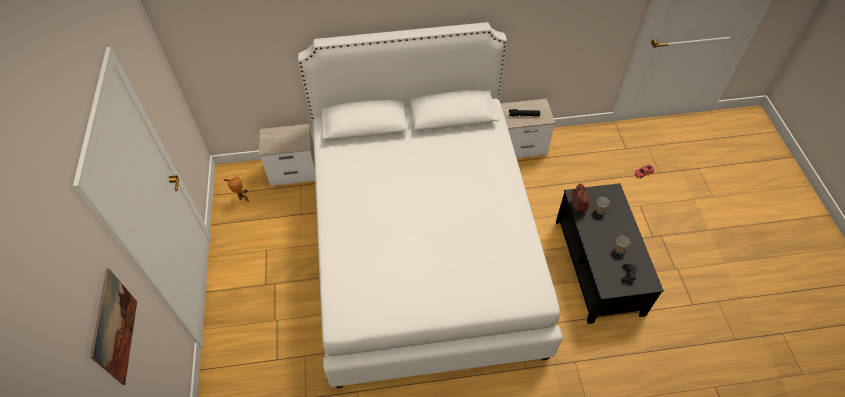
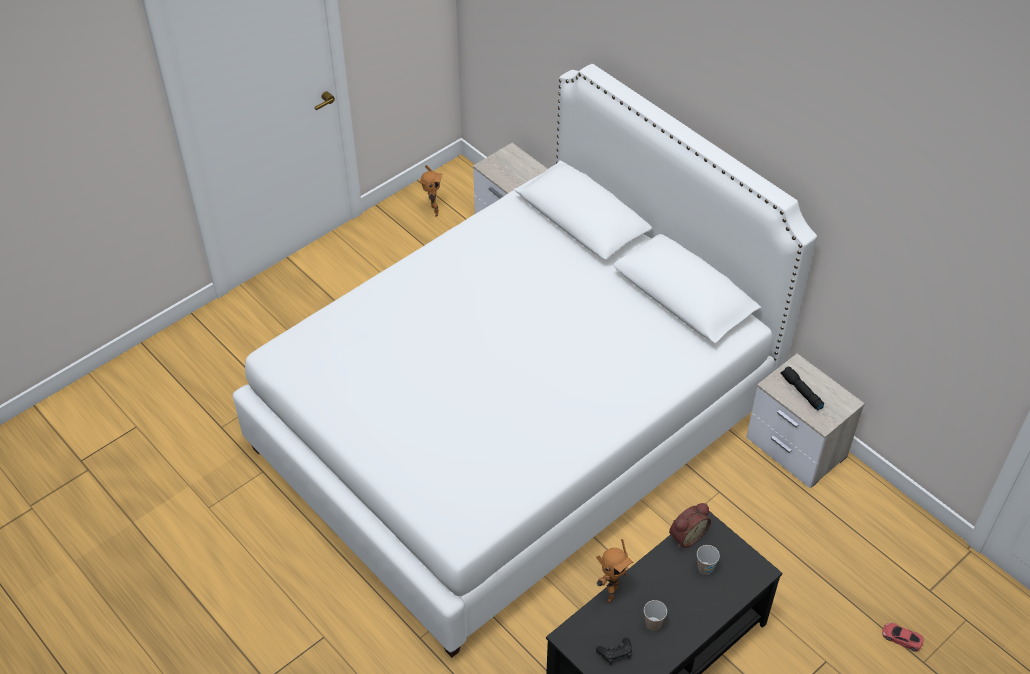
camera: 55 degrees right, 5 degrees down
(114, 327) = (81, 141): picture -> none
(591, 257) = (609, 593): none -> toy robot

